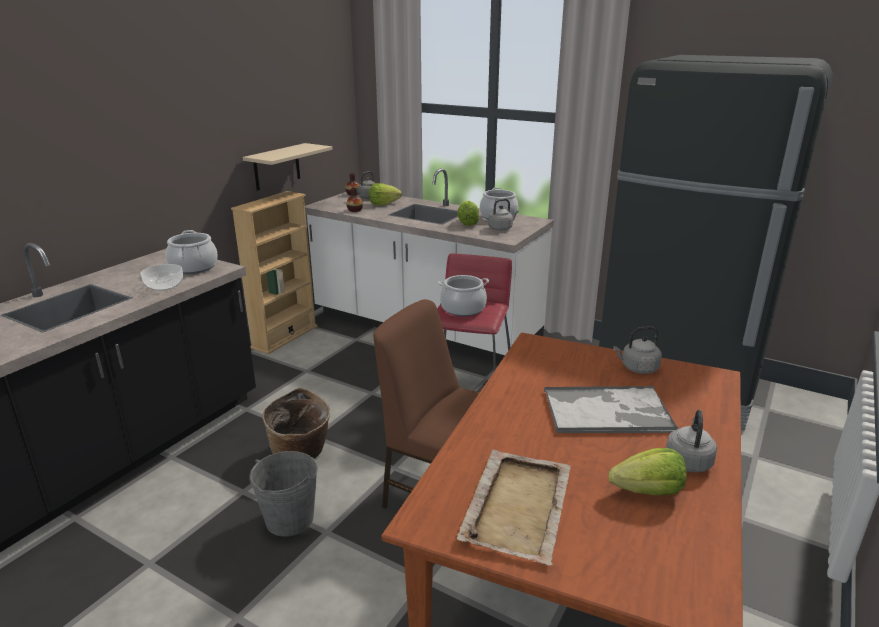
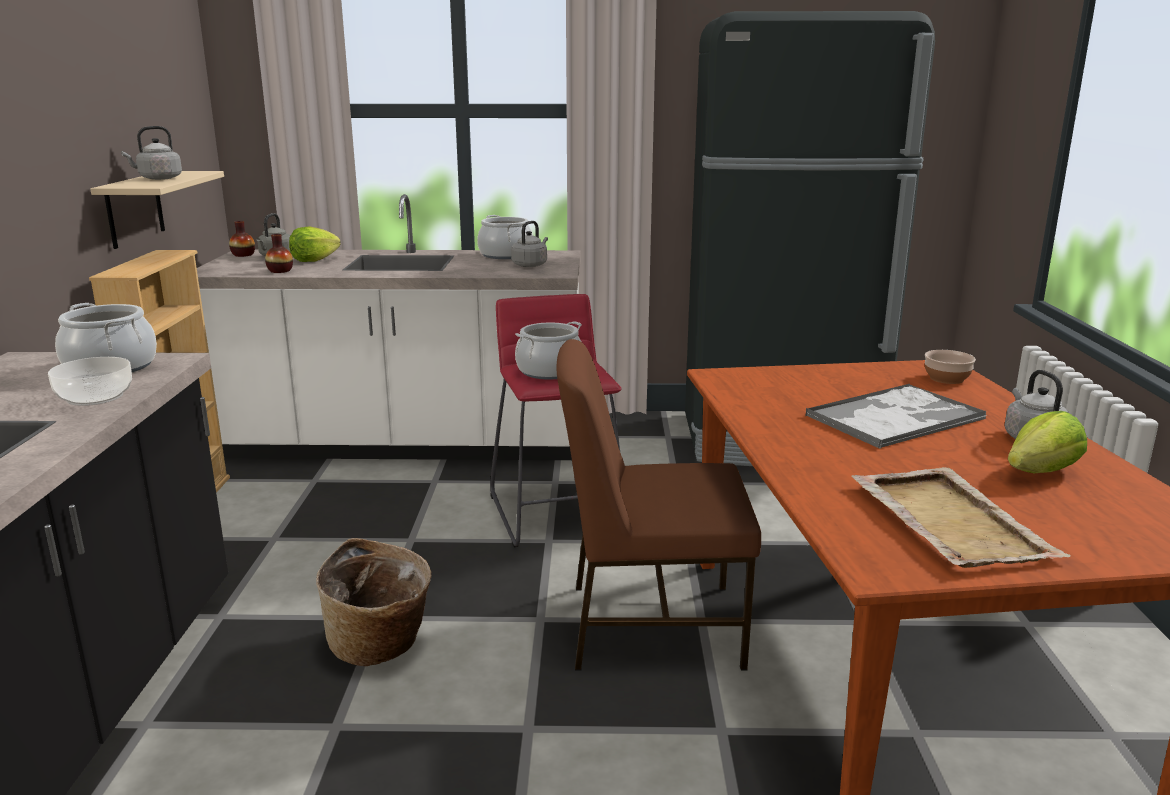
camera: 30 degrees left, 5 degrees down
(289, 519) = (454, 734): grey bucket -> none
(467, 223) = (475, 265): lettuce -> none
(637, 368) = (862, 375): grey kettle -> grey kettle (158, 178)
(701, 388) = (946, 378): none -> bowl

